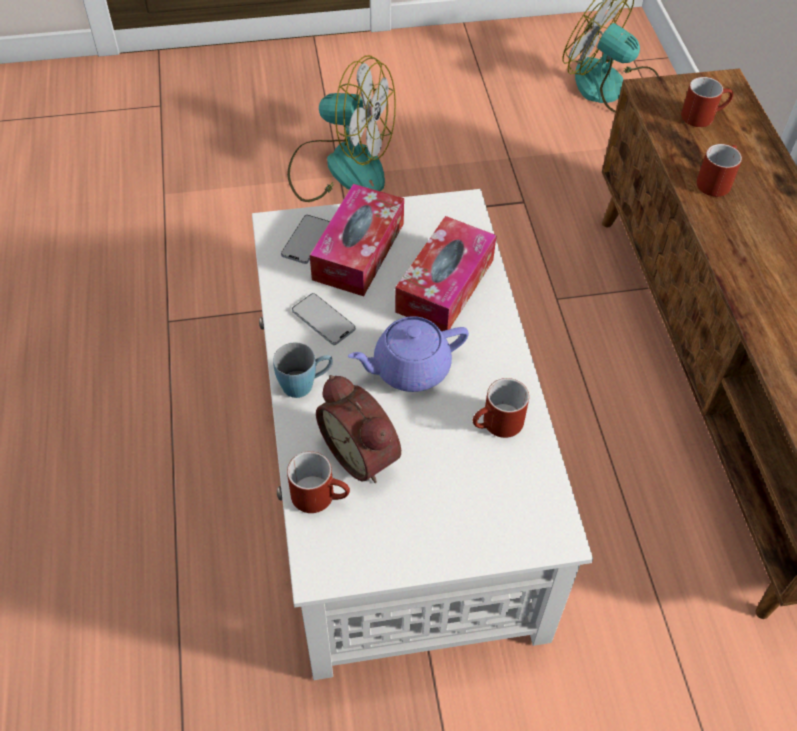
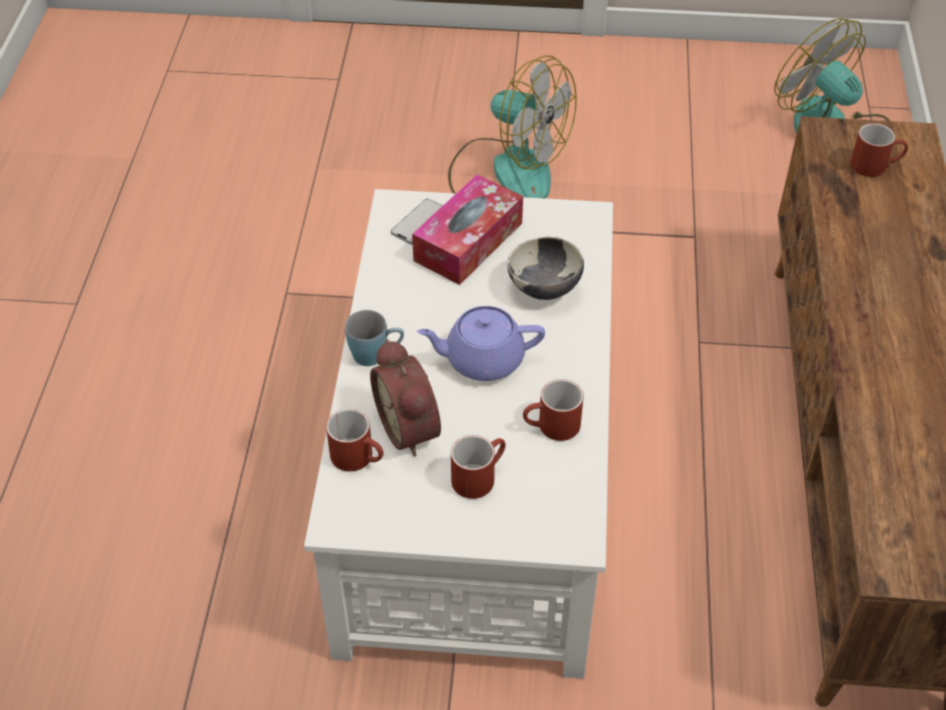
camera: 15 degrees right, 5 degrees down
(323, 320) = (413, 300): phone -> none
(445, 285) = (544, 289): tissue box -> bowl
(715, 180) = (863, 232): red mug -> red mug (478, 475)

